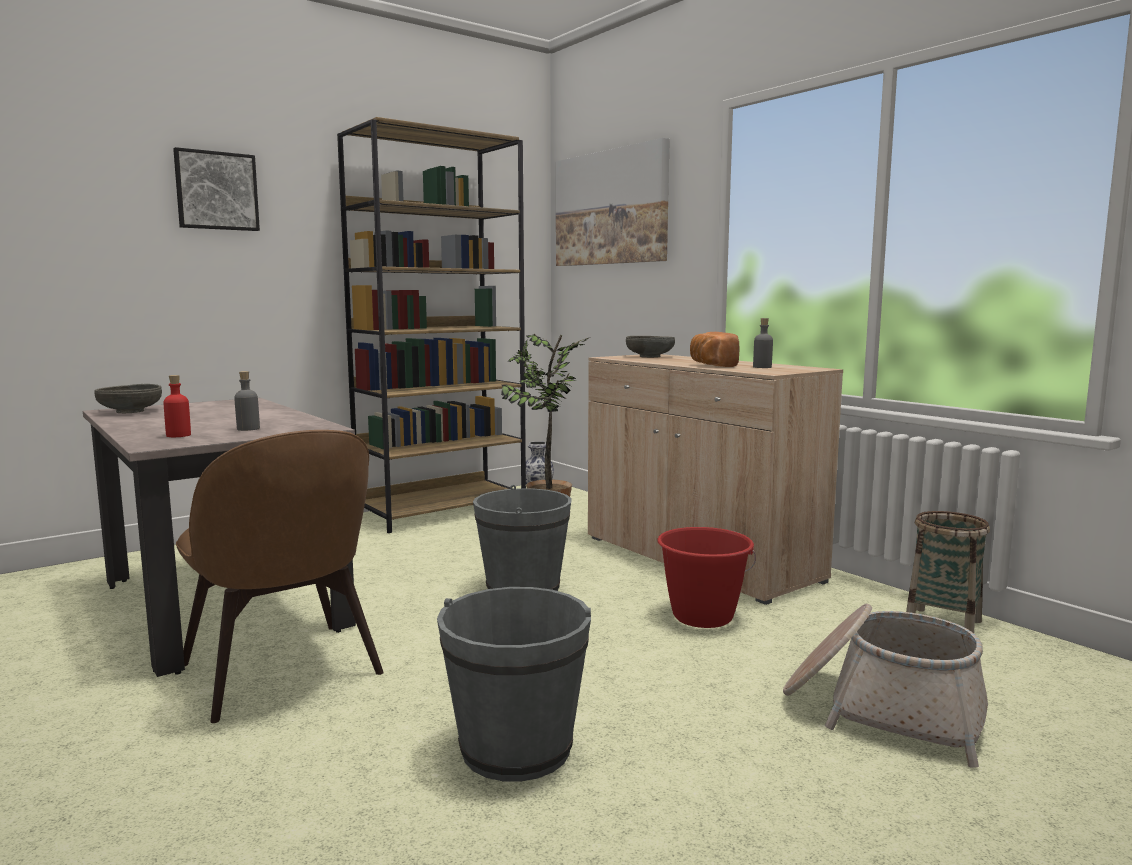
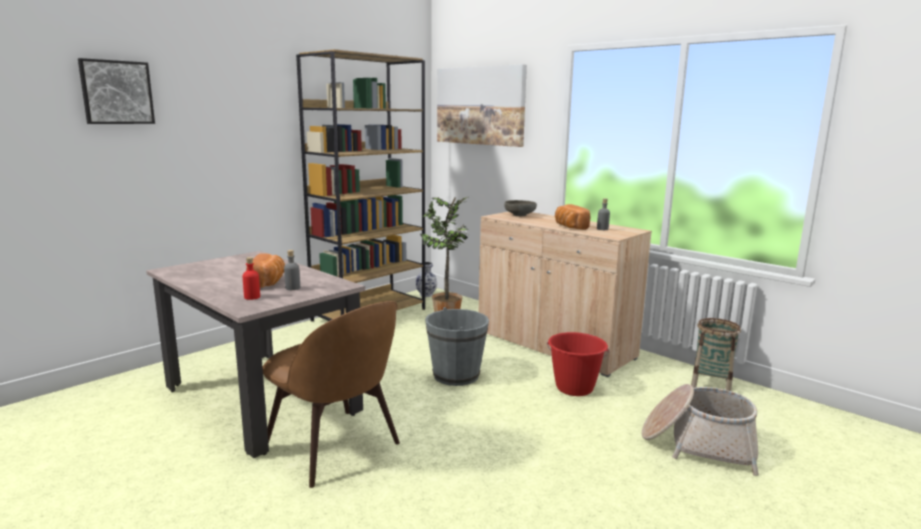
camera: 10 degrees left, 5 degrees up
(130, 411) = (185, 270): grey bowl -> none
(216, 191) = (216, 100): picture -> picture (116, 92)
(223, 423) = (268, 282): none -> bread
(516, 749) = (507, 487): grey bucket -> none

